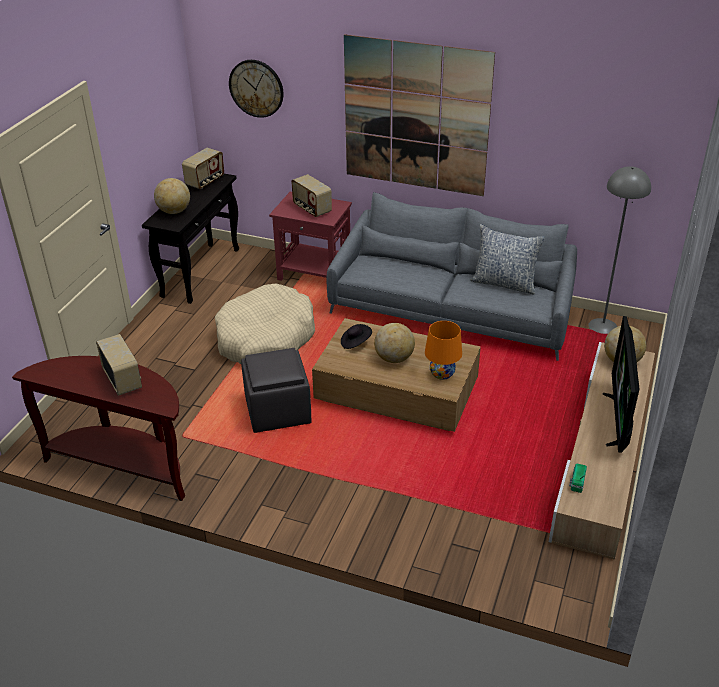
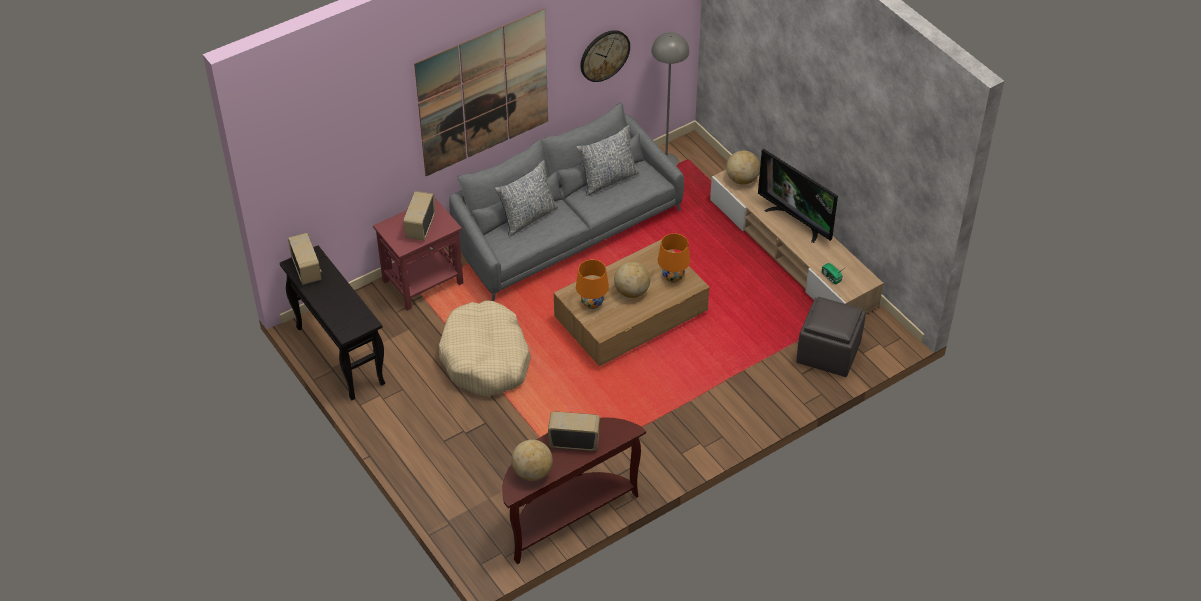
camera: 55 degrees left, 10 degrees up
(174, 211) = (341, 313): globe -> globe (532, 472)
(256, 88) = (329, 154): wall clock -> wall clock (604, 55)
(277, 410) = (586, 396): grey ottoman -> grey ottoman (827, 353)
(311, 209) = (420, 227): radio -> radio turned 105 degrees clockwise
(355, 343) = (592, 302): black hat -> orange table lamp
(407, 265) = (528, 217): none -> pillow

